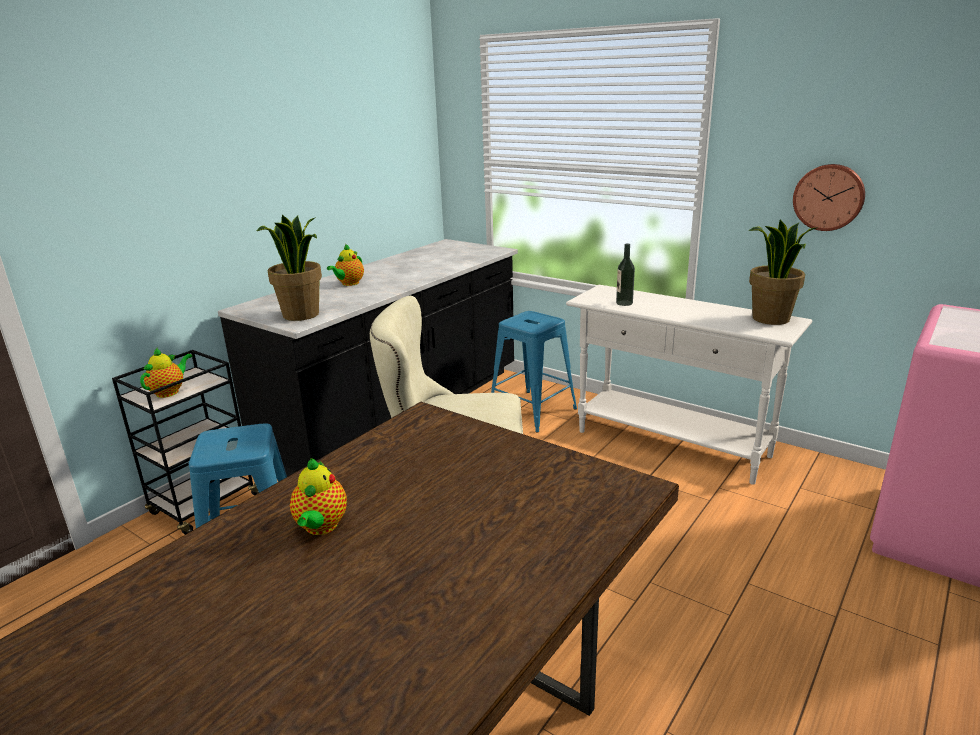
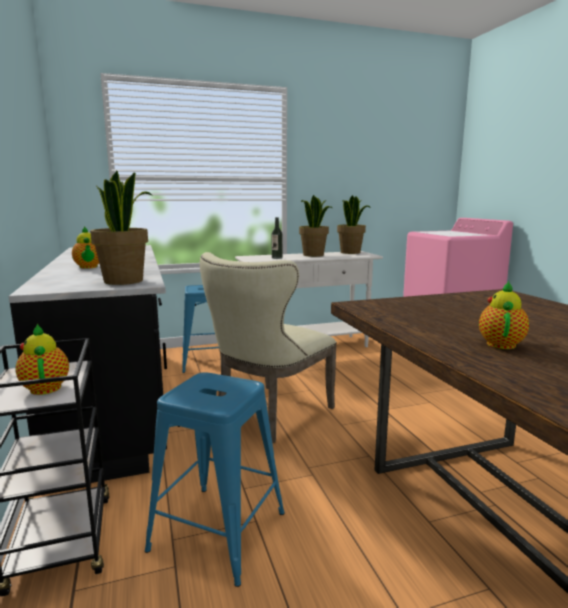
camera: 55 degrees left, 10 degrees down
(320, 527) = (500, 343): teapot -> teapot turned 105 degrees counterclockwise
(692, 310) = (313, 255): none -> potted plant
(829, 197) = (350, 187): wall clock -> none

